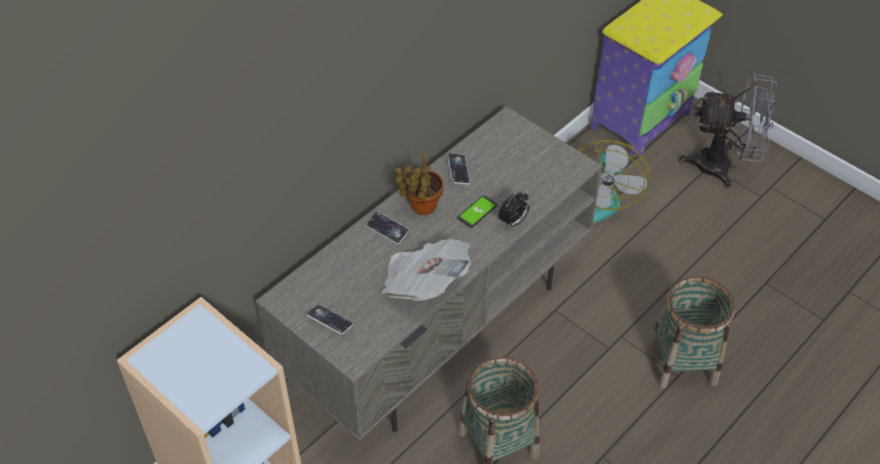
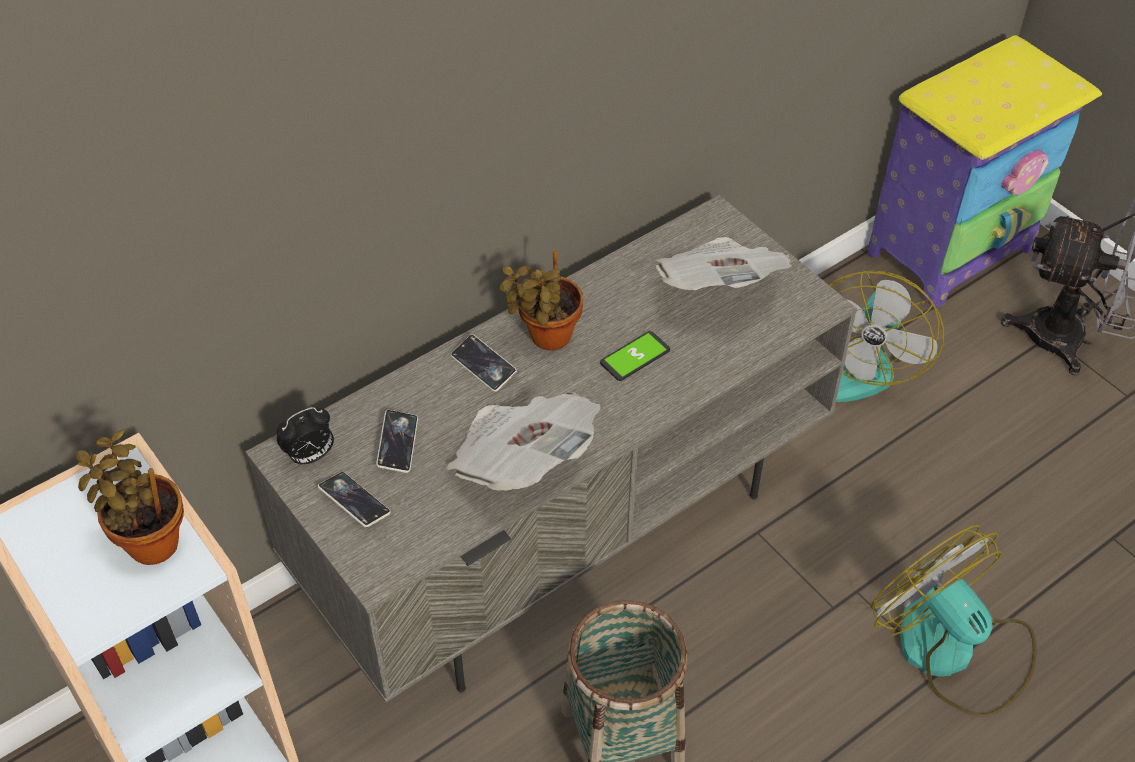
camera: 10 degrees right, 0 degrees up
(227, 357) = (150, 540): none -> potted plant
(458, 170) = (619, 287): phone -> phone (398, 444)
(513, 222) = (690, 381): alarm clock -> alarm clock (310, 456)
(518, 164) = (718, 289): none -> newspaper
(683, 363) = (952, 650): basket -> fan

